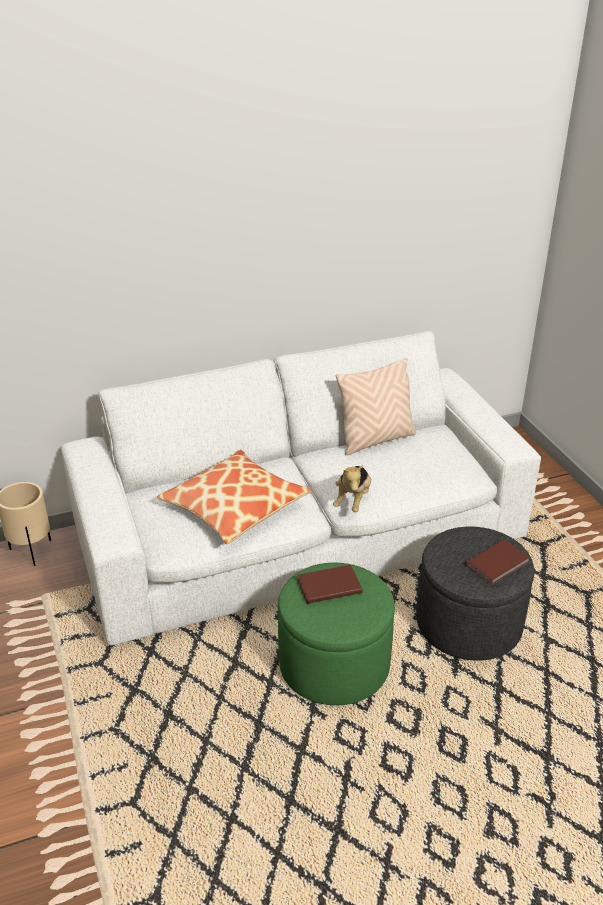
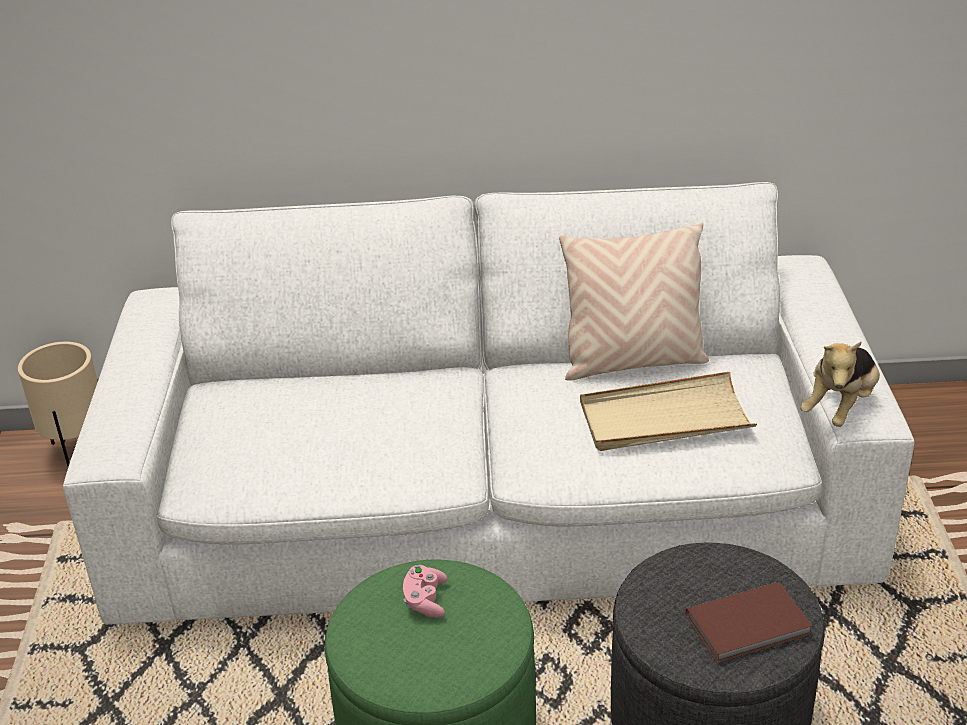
camera: 20 degrees right, 0 degrees up
(235, 507) = (336, 436): pillow -> none
(328, 585) = (425, 600): brown book -> pink game controller
(353, 500) = (534, 459): plush toy -> plush toy (840, 407)
(409, 467) = (664, 418): none -> beige tray

